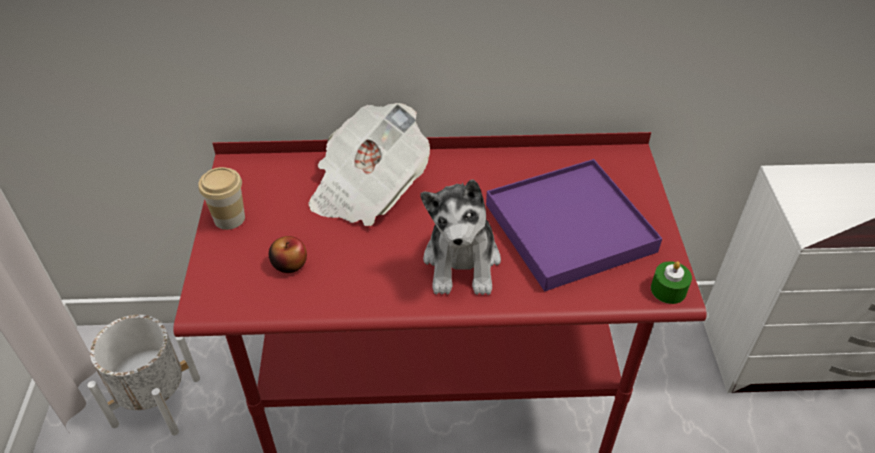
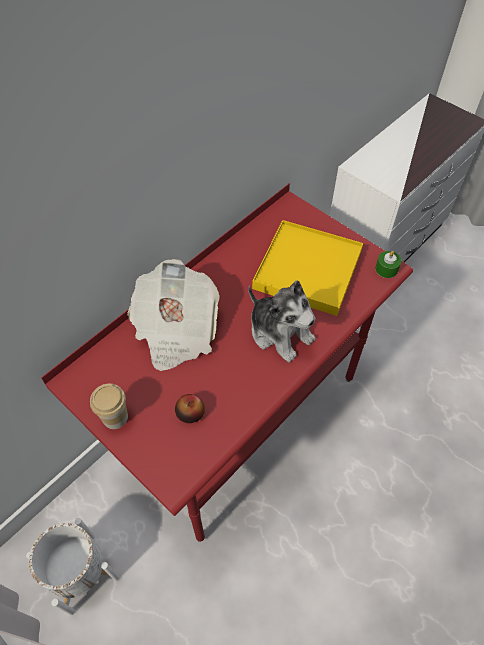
camera: 45 degrees left, 10 degrees up
(570, 228) = (308, 270): purple tray -> yellow tray

